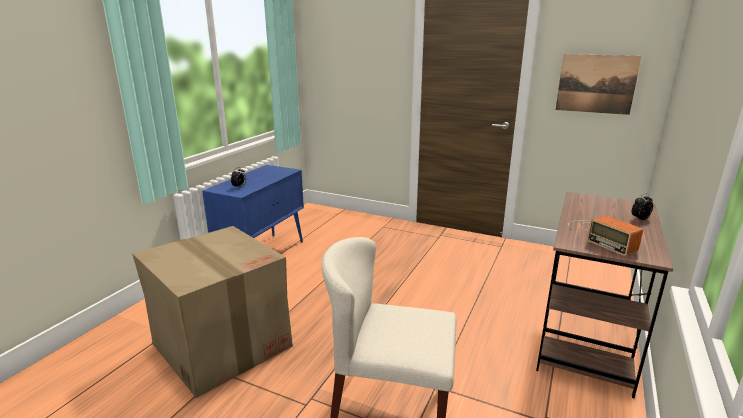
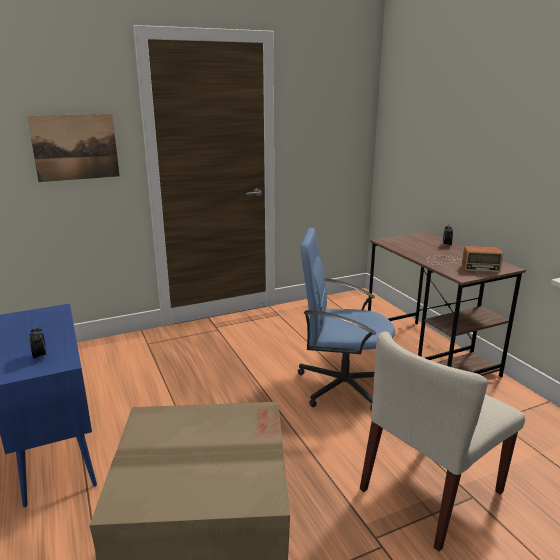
camera: 50 degrees left, 0 degrees up
(458, 312) = (342, 385): none -> blue office chair
(596, 84) = (327, 141): picture -> picture (75, 147)

